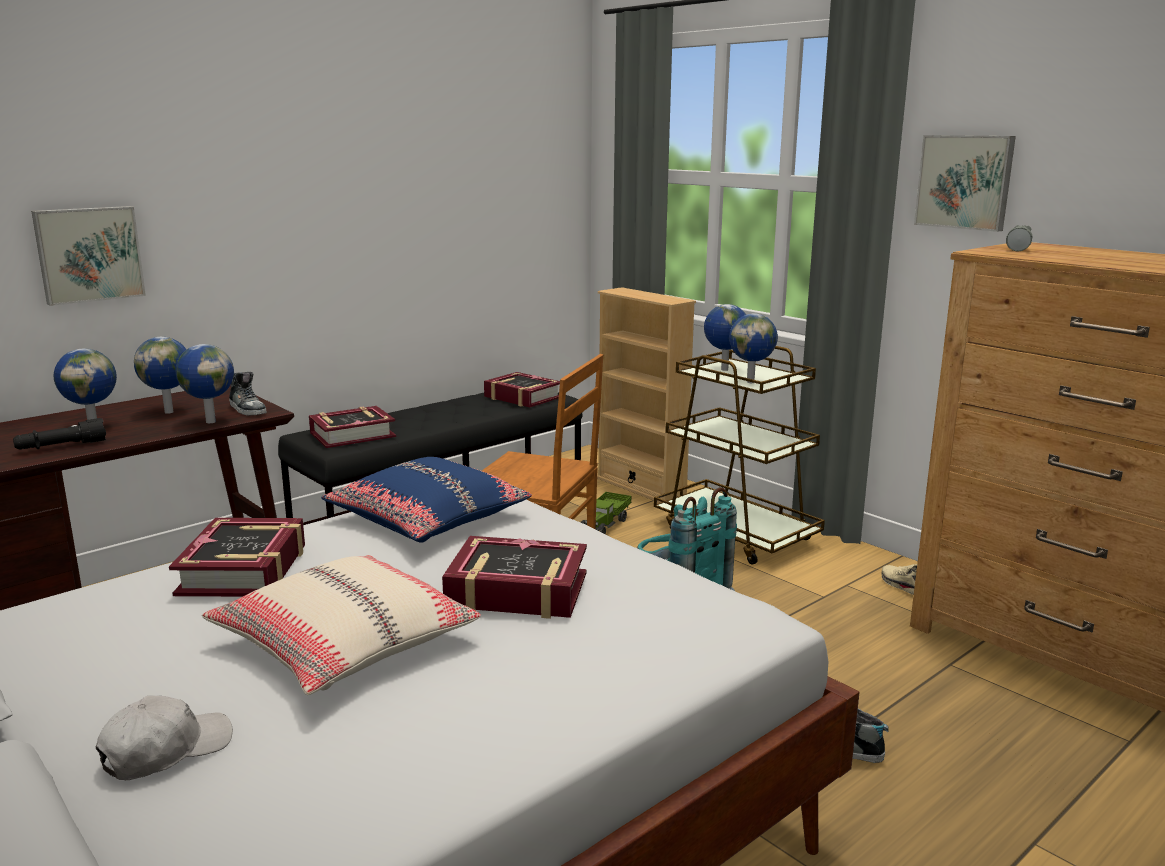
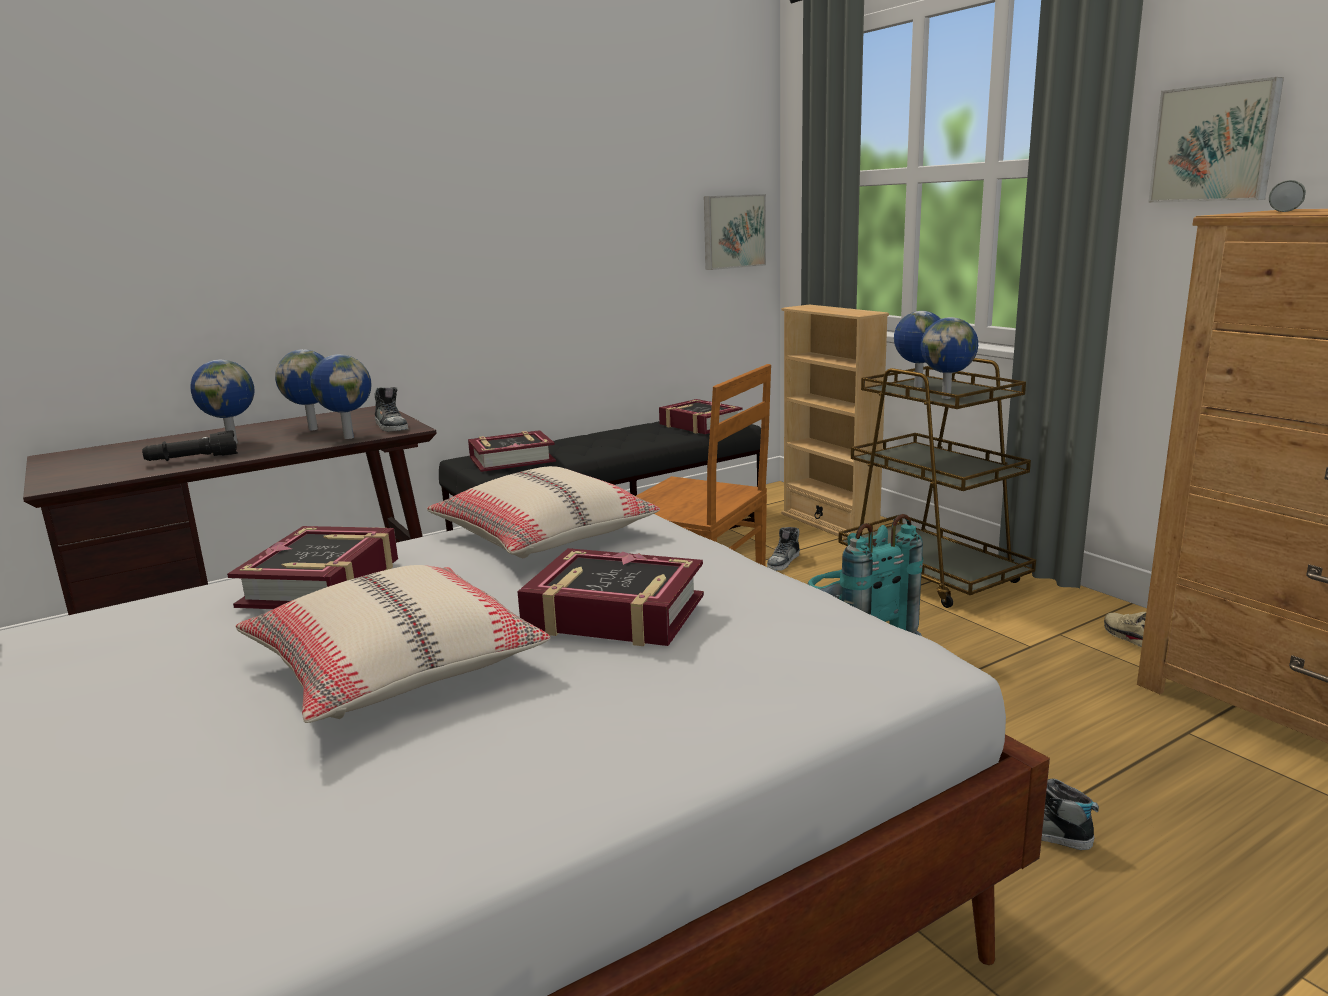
camera: 10 degrees right, 0 degrees up
(89, 254) = (236, 266): picture -> picture (733, 231)
(166, 751) = (137, 782): white cap -> none
(428, 518) = (543, 534): blue pillow -> beige pillow
(605, 525) = (783, 562): toy truck -> shoe

